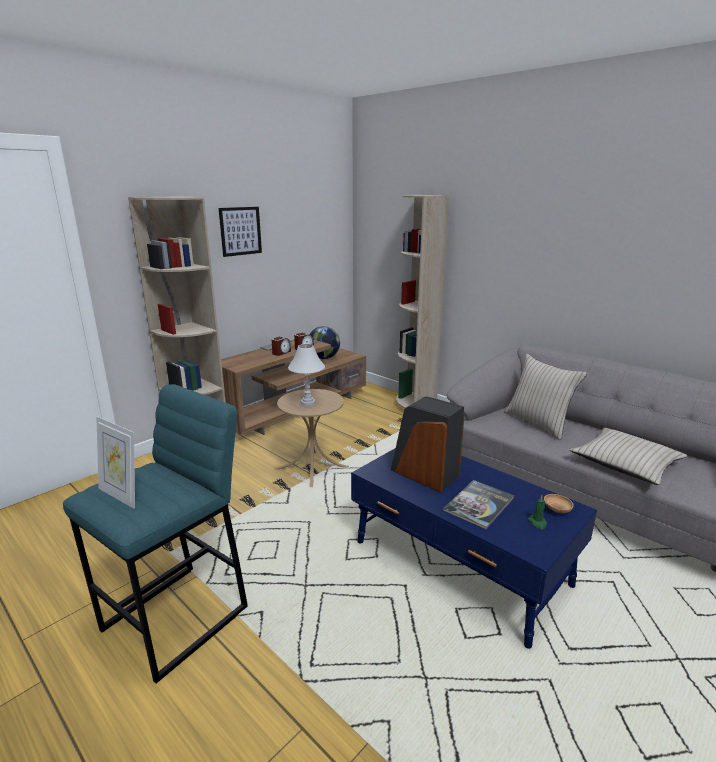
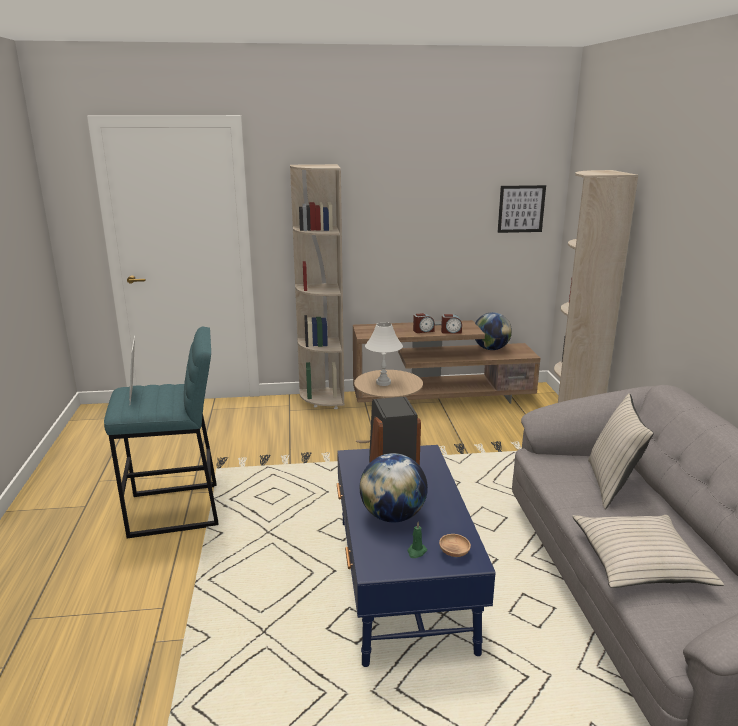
camera: 40 degrees right, 0 degrees up
(240, 231) = (404, 199): picture -> picture (521, 209)
(479, 504) = (393, 516): book -> globe

